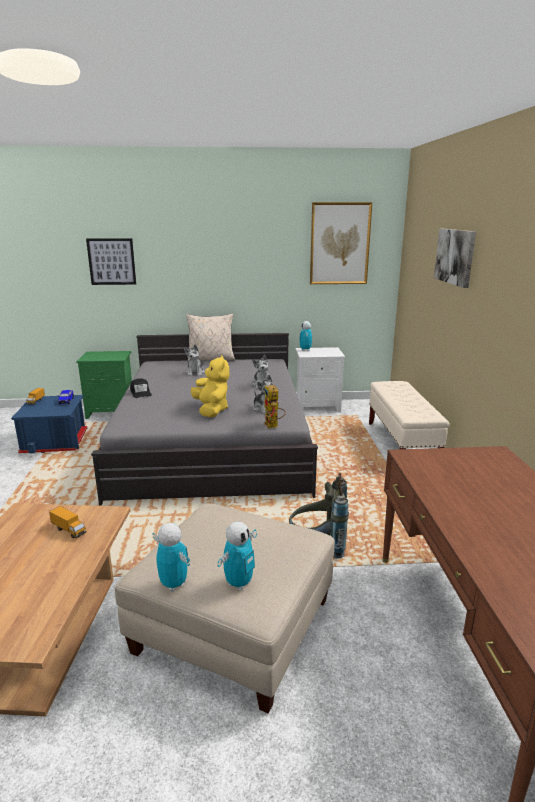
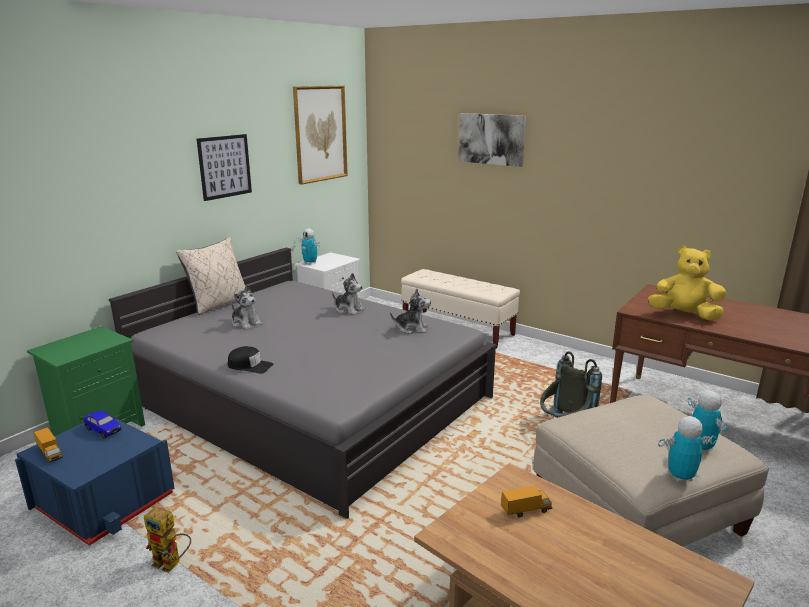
camera: 50 degrees left, 0 degrees up
(111, 261) = (54, 190): picture -> picture (225, 166)
(211, 410) = (373, 349): yellow plush toy -> yellow plush toy (684, 315)
(273, 426) = (458, 339): toy robot -> toy robot (172, 563)

